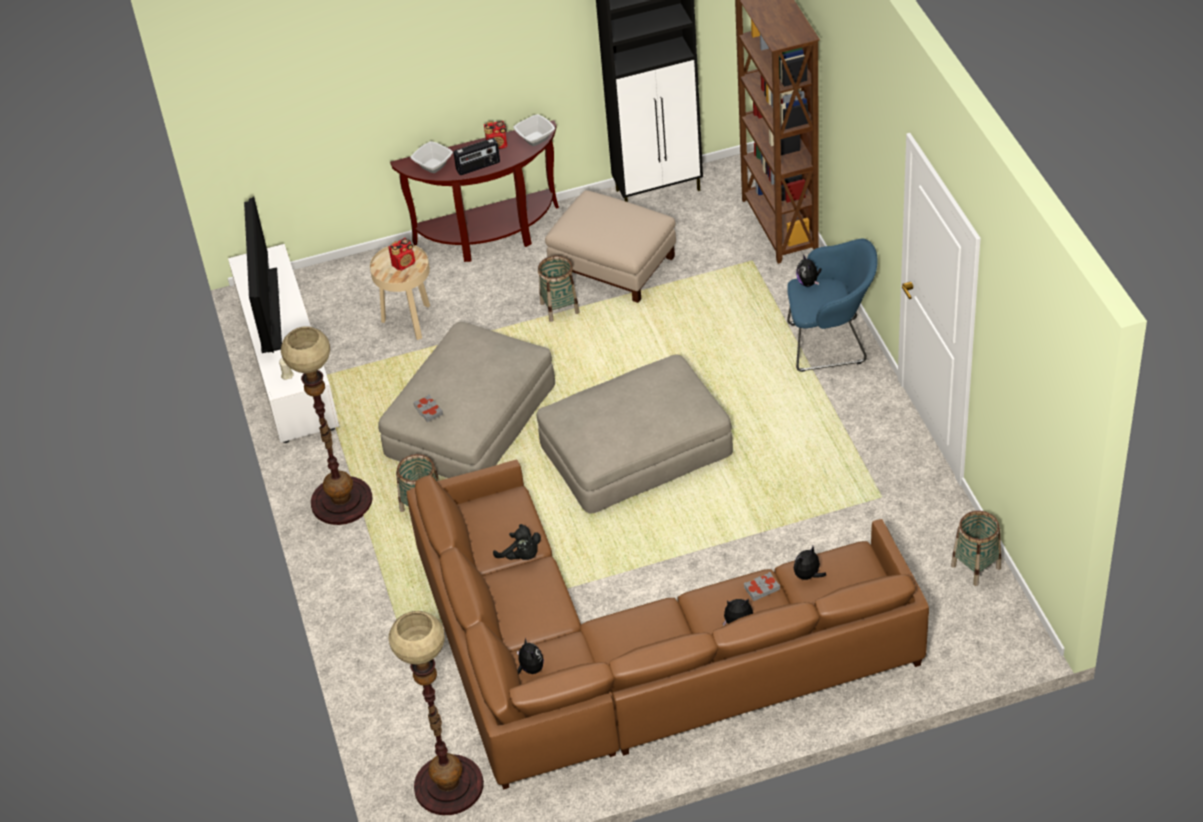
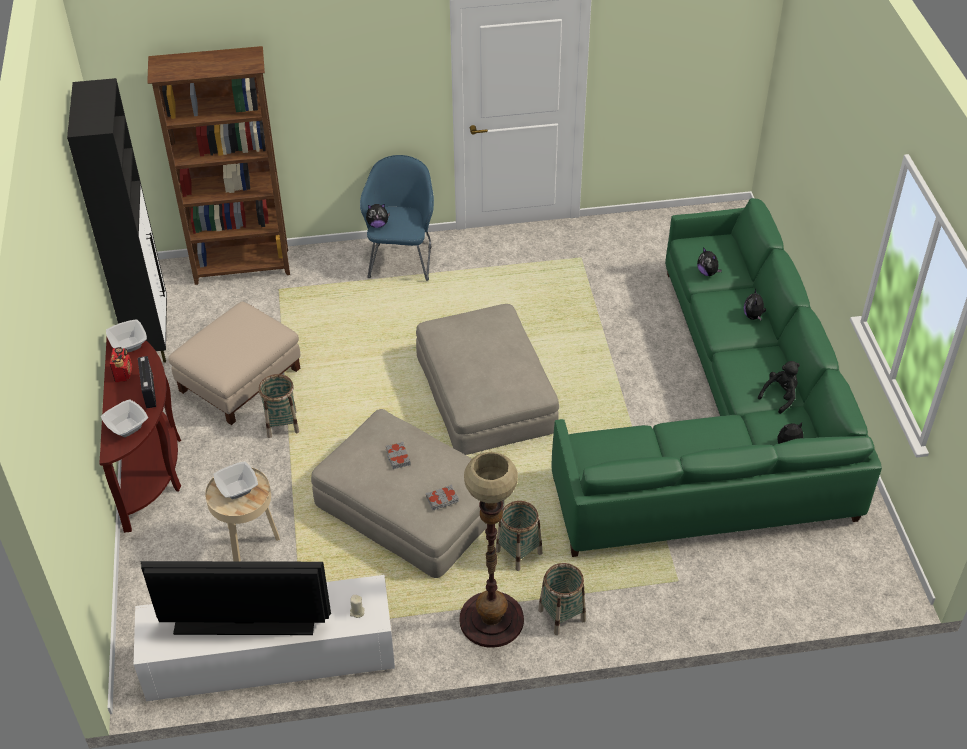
camera: 85 degrees left, 0 degrees up
(404, 264) = (237, 488): radio -> bowl
(448, 786) = (853, 559): floor lamp -> none
(521, 555) = (655, 441): black plush toy -> black plush toy (780, 396)
(632, 657) = (724, 422): brown sofa -> green sofa
(761, 588) = (717, 299): grey book -> grey book (397, 457)
(976, 567) = (661, 223): basket -> basket (562, 615)

